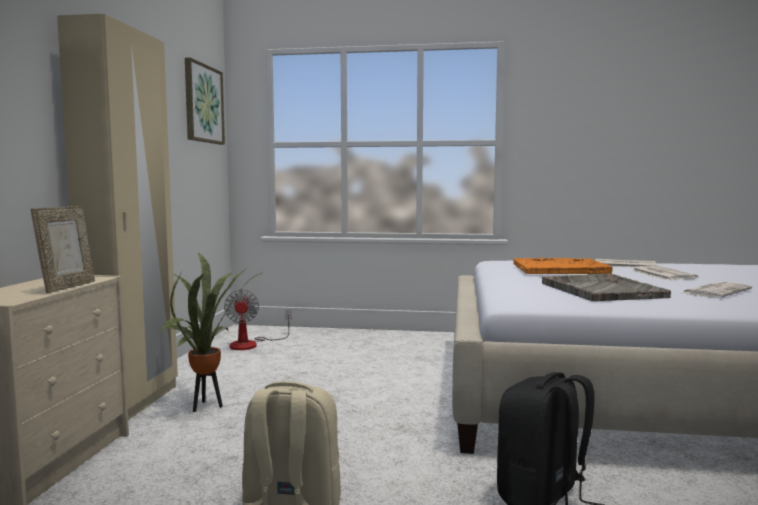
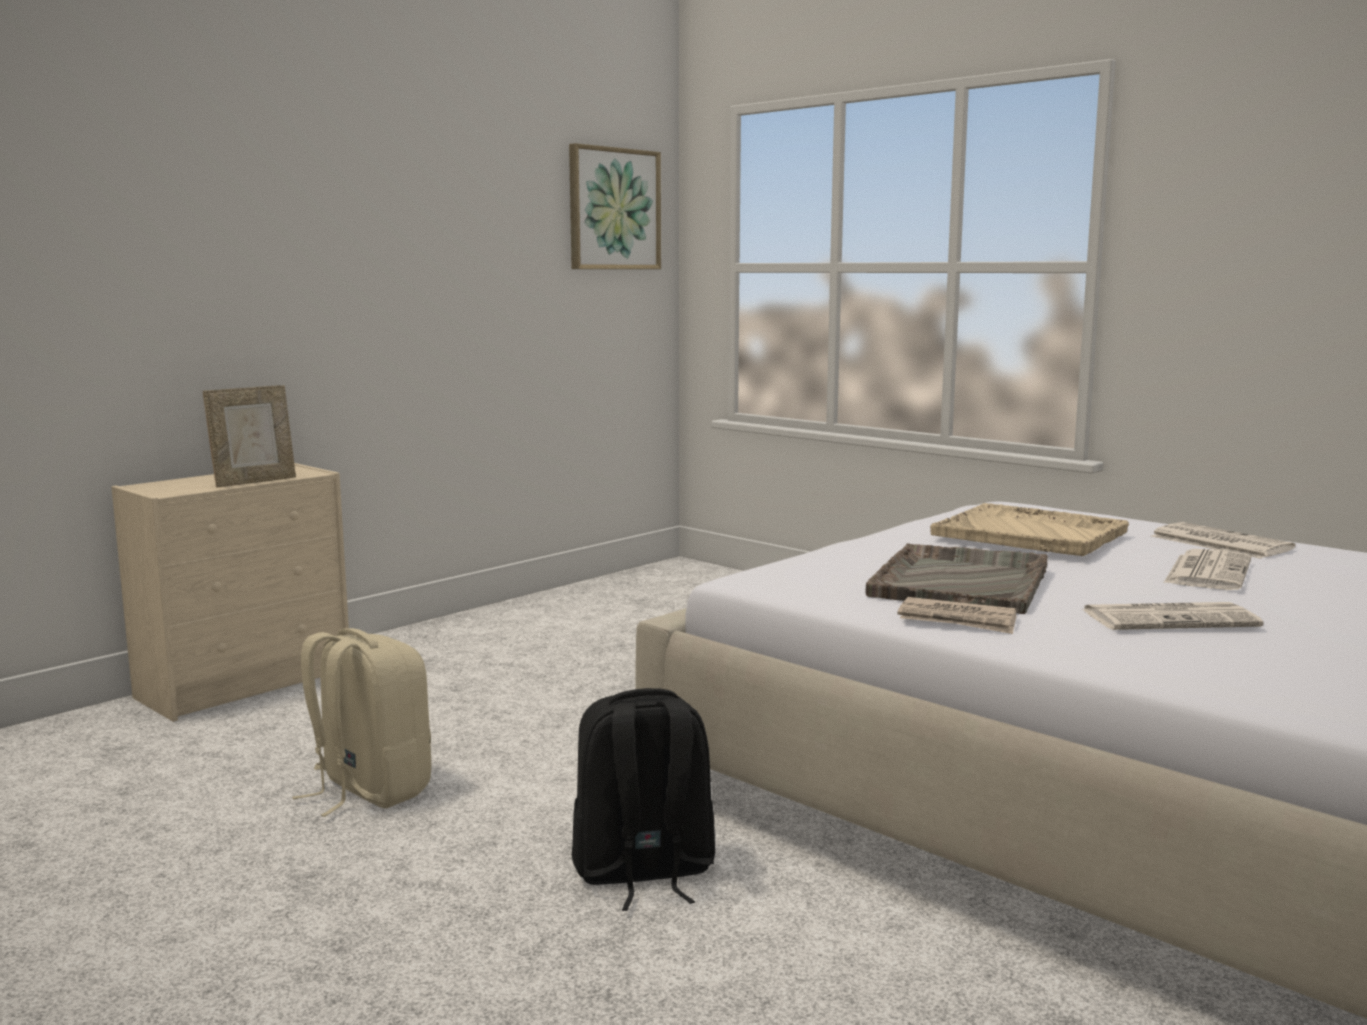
camera: 35 degrees right, 5 degrees up
(134, 403) = (408, 638): beige wardrobe -> none
(207, 406) = (471, 659): potted plant -> none
(251, 344) = (653, 590): fan -> none
(561, 269) = (1031, 534): orange tray -> beige tray
(660, 304) = (957, 620): none -> newspaper

